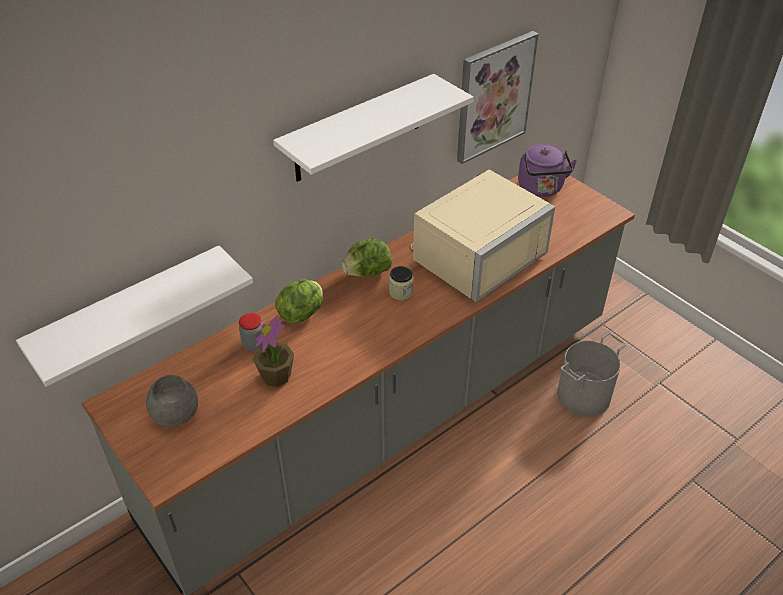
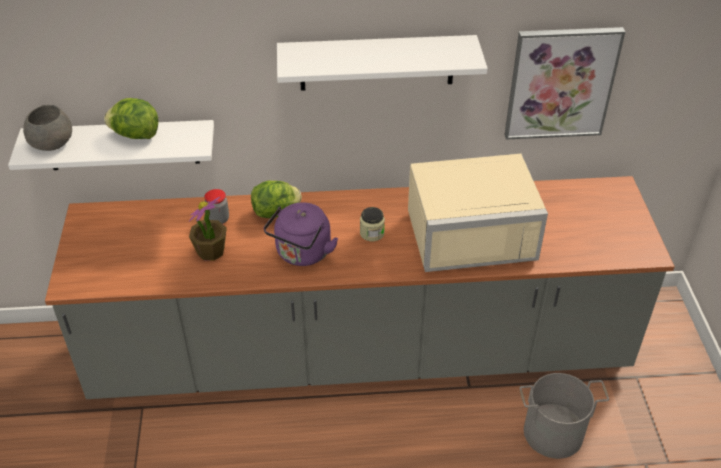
camera: 35 degrees right, 0 degrees up
(175, 412) = (118, 242): grey bowl -> grey bowl (52, 142)
(367, 273) = (360, 204): lettuce -> lettuce (135, 135)
(541, 189) = (598, 200): purple kettle -> purple kettle (302, 254)

